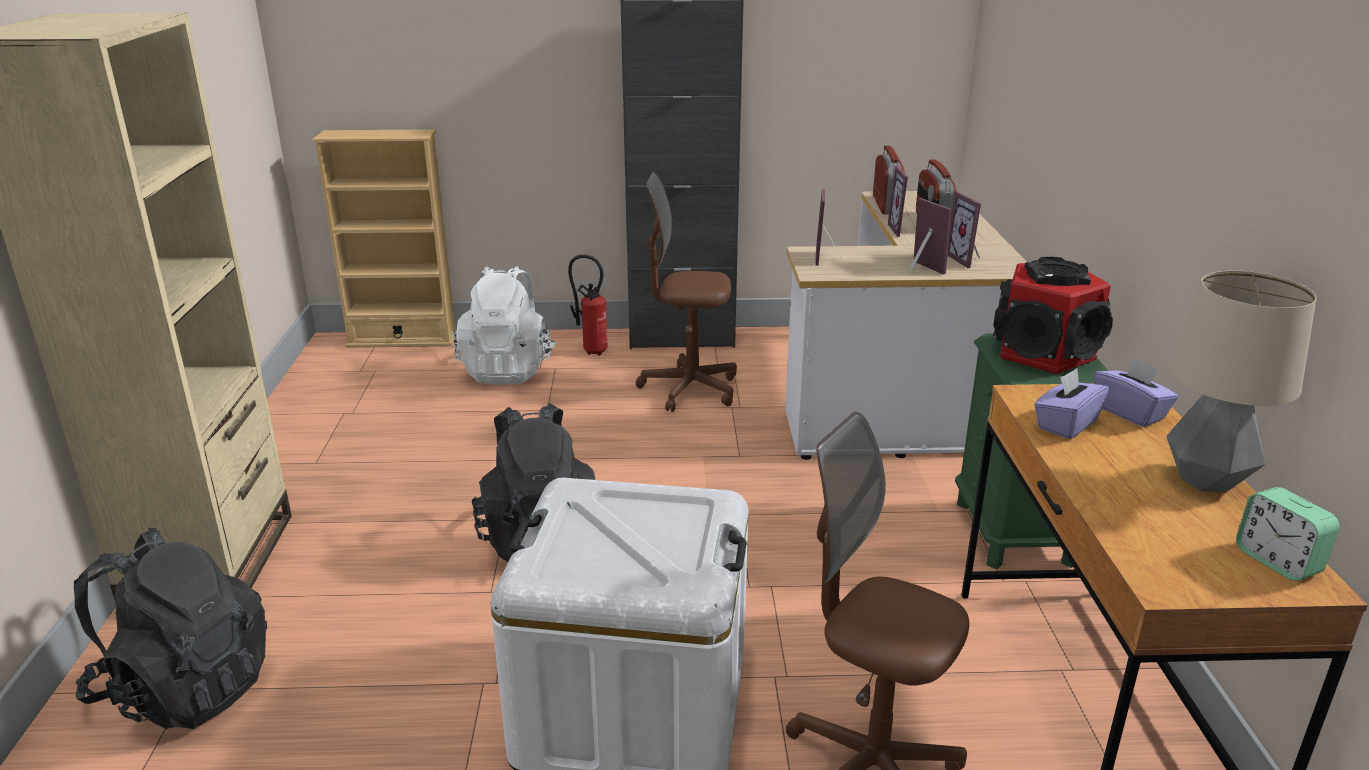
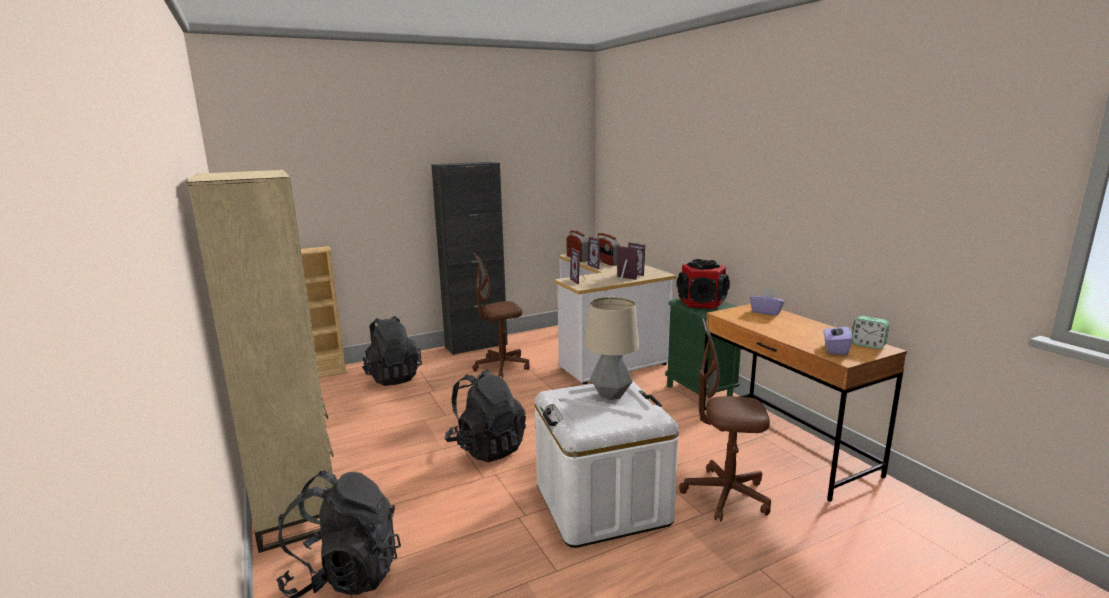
camera: 25 degrees left, 10 degrees down
(508, 370) = (393, 377): white backpack -> black backpack
(591, 351) = (433, 360): fire extinguisher -> none
(1066, 424) = (750, 320): purple tissue box -> purple tissue box (835, 349)
(1205, 480) = (817, 327): table lamp -> table lamp (610, 395)

